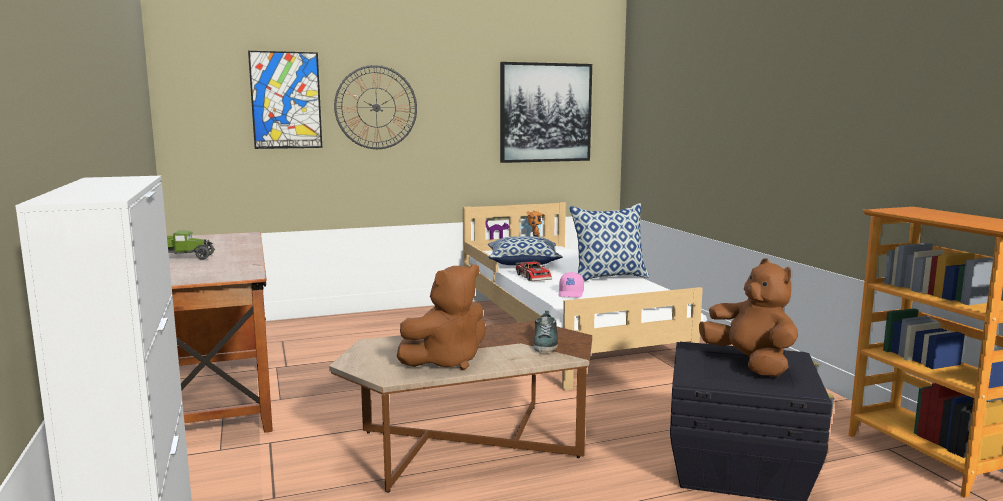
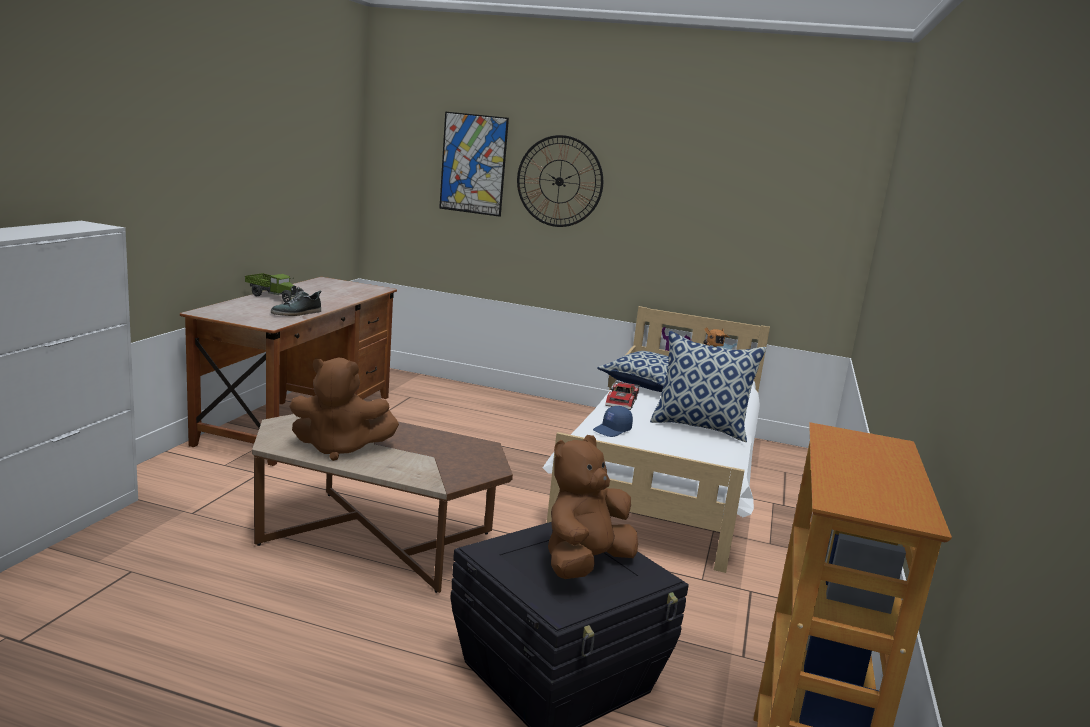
camera: 35 degrees right, 5 degrees up
(545, 112) = (761, 212): picture -> none
(546, 343) = (451, 465): shoe -> shoe (297, 313)
(571, 293) = (612, 430): pink cap -> blue cap
(750, 364) = (584, 564): brown plush toy -> brown plush toy turned 150 degrees counterclockwise

